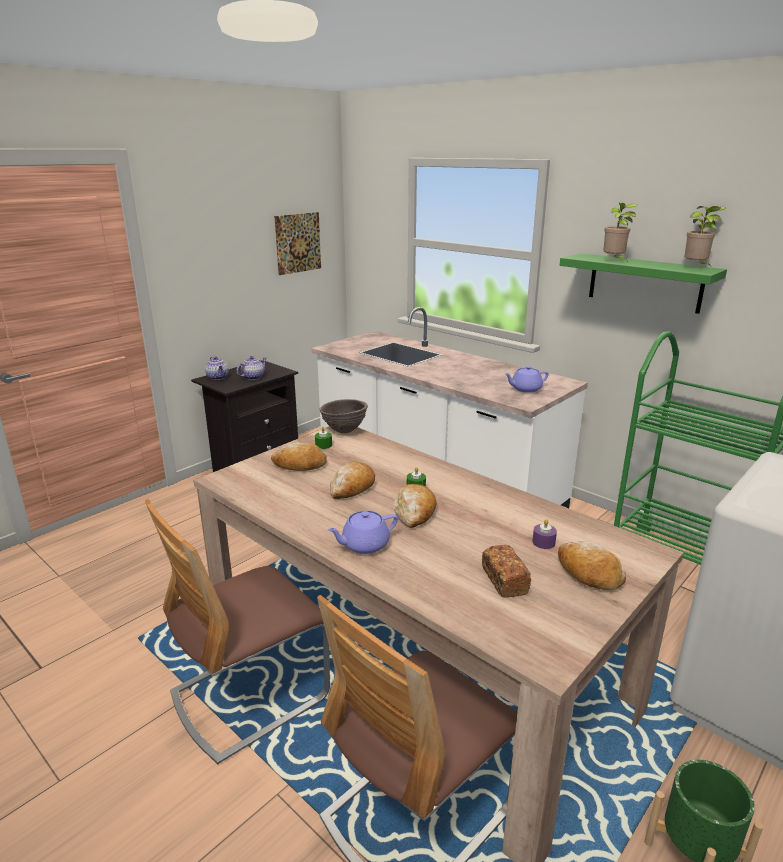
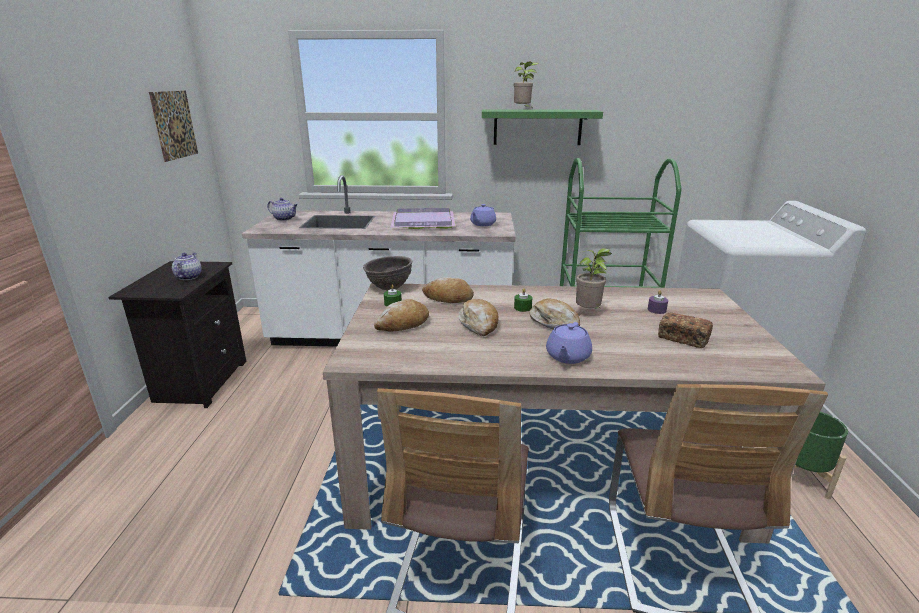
camera: 40 degrees left, 0 degrees up
(218, 377) = (144, 287): teapot -> teapot (285, 219)
(473, 372) = (424, 222): none -> purple tray
(588, 573) = (708, 316): bread -> bread (448, 298)
(696, 267) = (580, 109): potted plant -> potted plant (589, 312)

